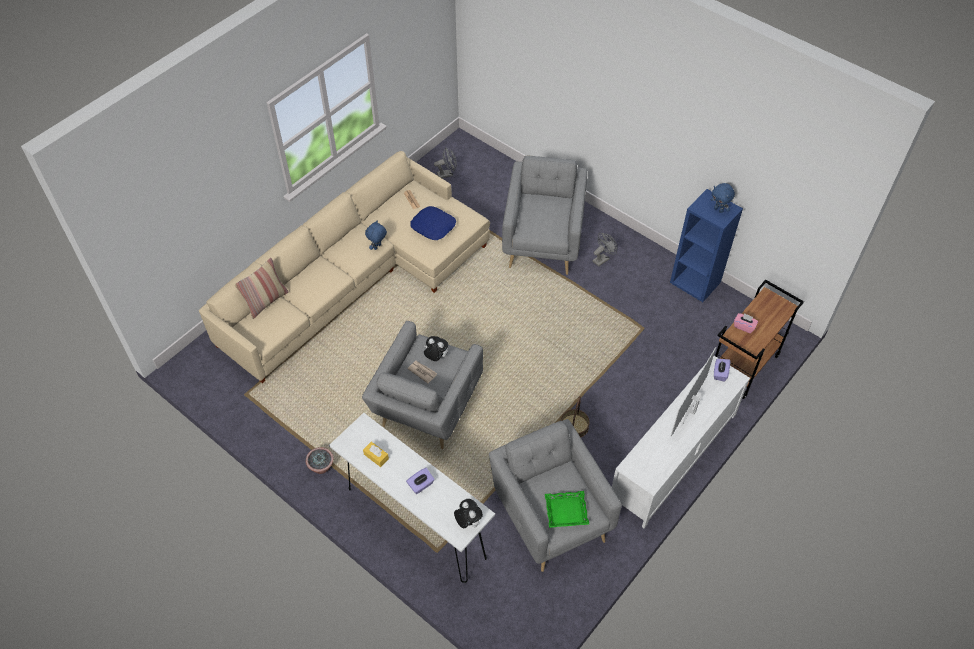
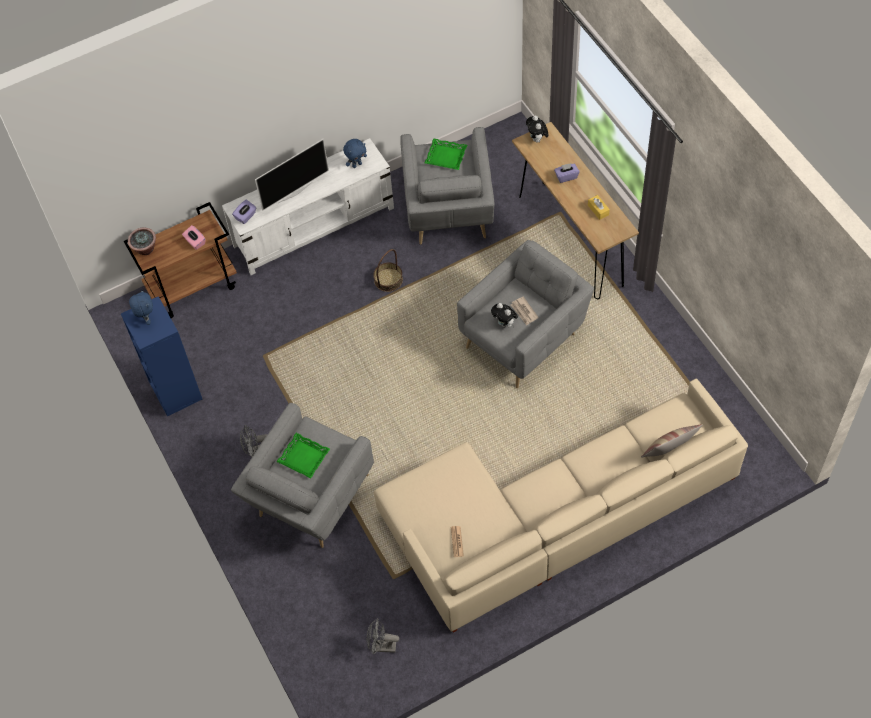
camera: 155 degrees left, 5 degrees up
(321, 467) = (644, 312): potted plant -> potted plant (145, 249)
(377, 247) = (521, 486): blue plush toy -> blue plush toy (357, 164)
(416, 522) = (570, 240): white console table -> brown console table
(433, 226) = (445, 493): blue pillow -> none
(549, 214) = (304, 457): none -> green tray

